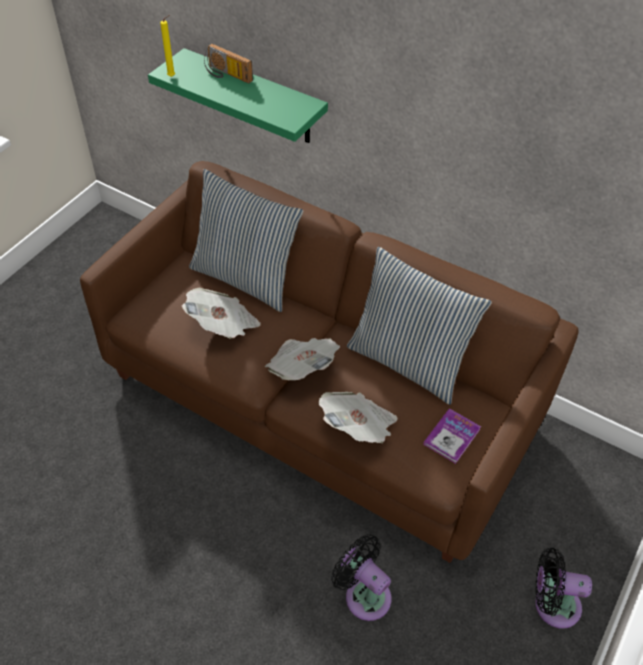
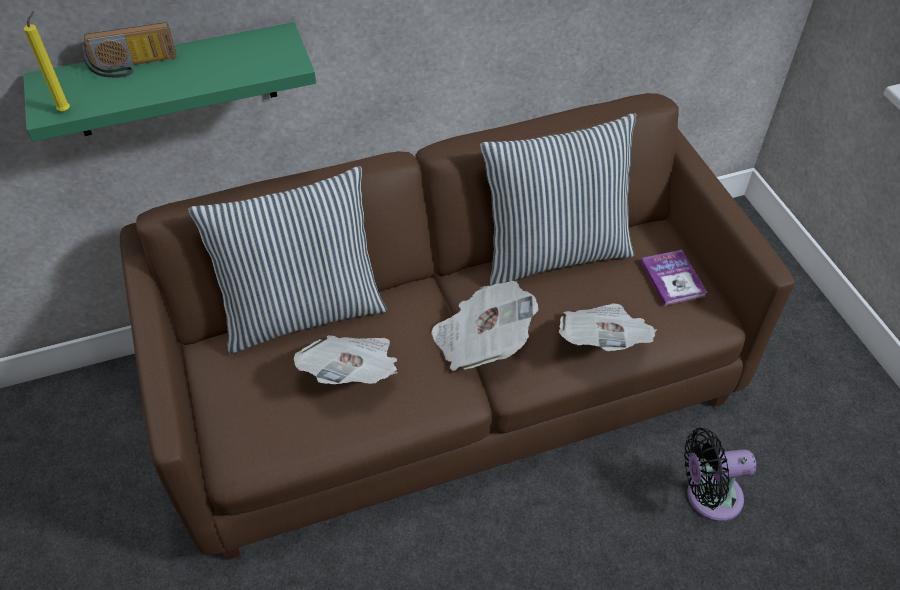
camera: 50 degrees left, 0 degrees up
(552, 604) = (814, 359): black fan -> none

